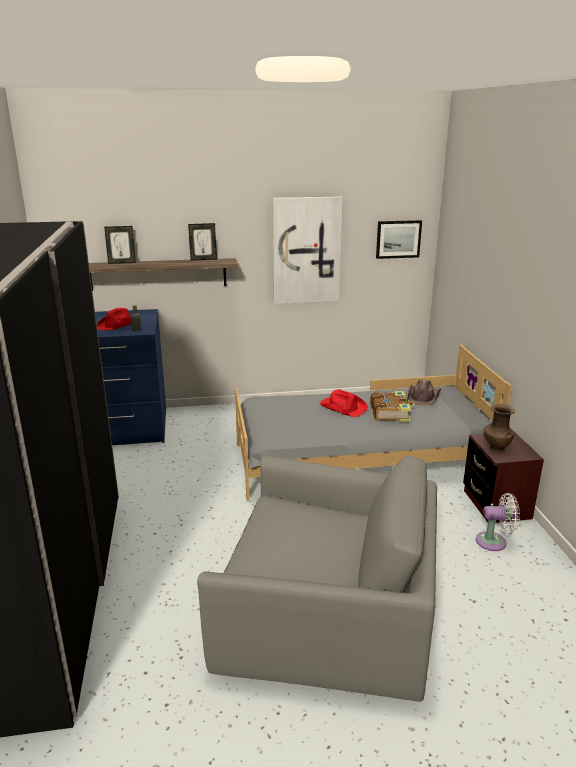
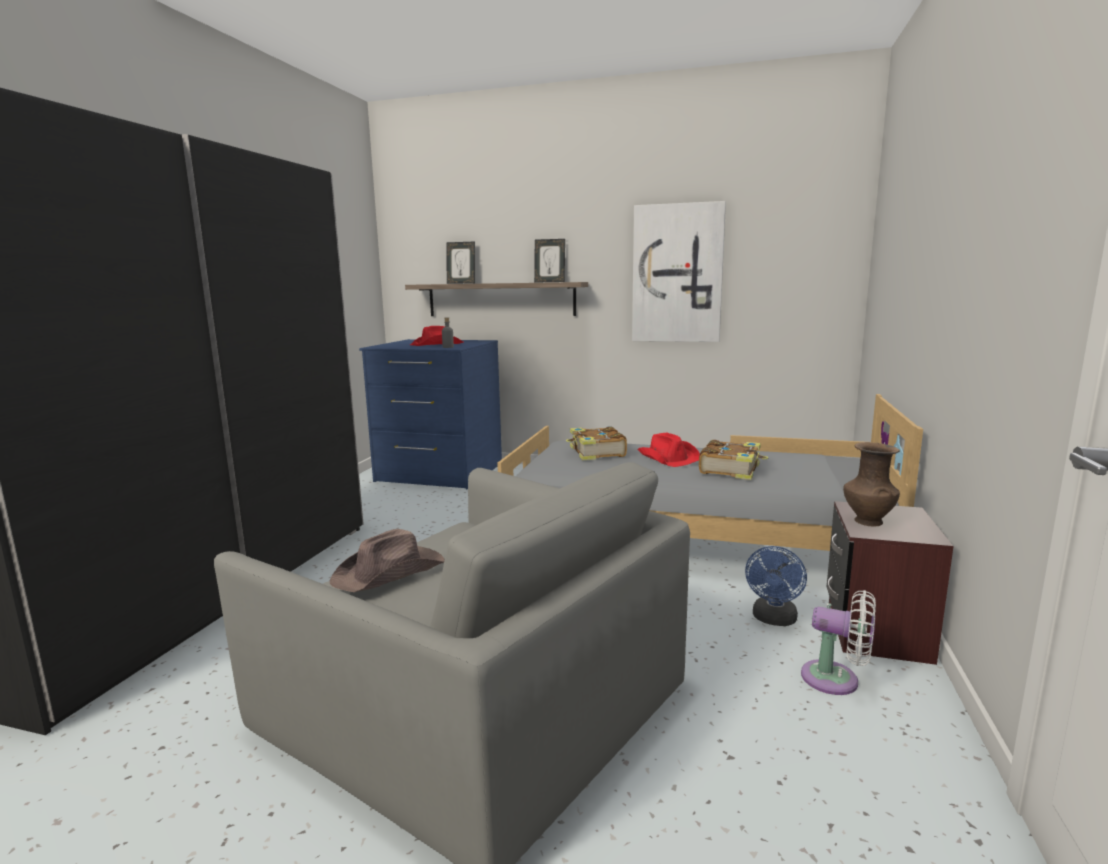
camera: 25 degrees right, 10 degrees down
(291, 410) = (596, 453): none -> book
(398, 239) = (808, 259): picture -> none
(423, 397) = (800, 461): brown hat -> brown hat (390, 572)
(444, 511) = (773, 620): none -> blue fan

